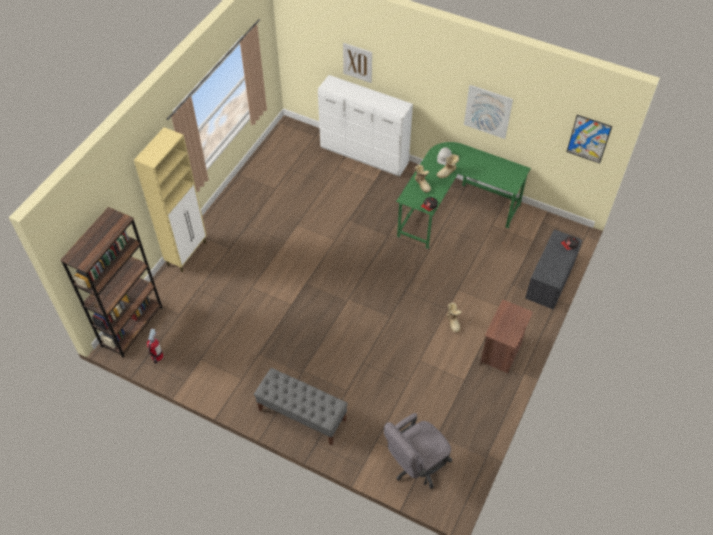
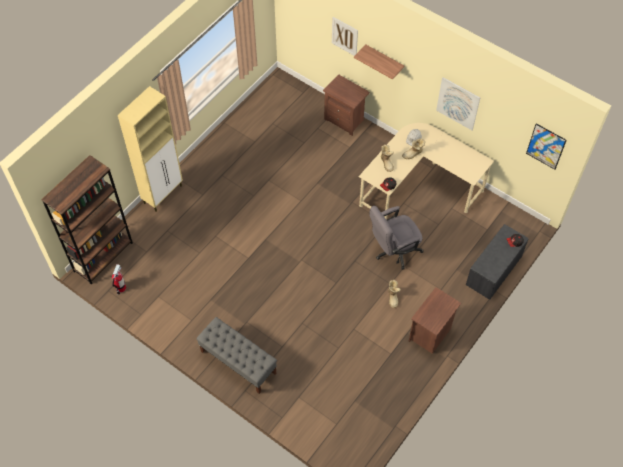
camera: 10 degrees right, 5 degrees up
(364, 156) = (345, 120): white dresser -> brown nightstand
(403, 80) = (384, 60): none -> shelf
(416, 465) = (329, 424): grey office chair -> grey office chair (393, 251)
(453, 209) = (418, 186): green desk -> beige desk

